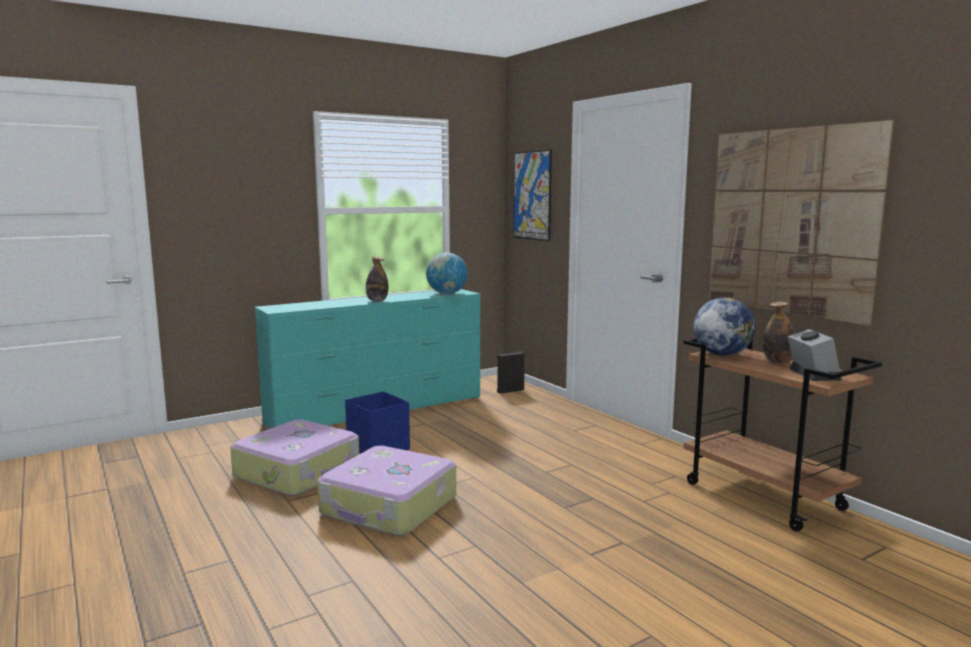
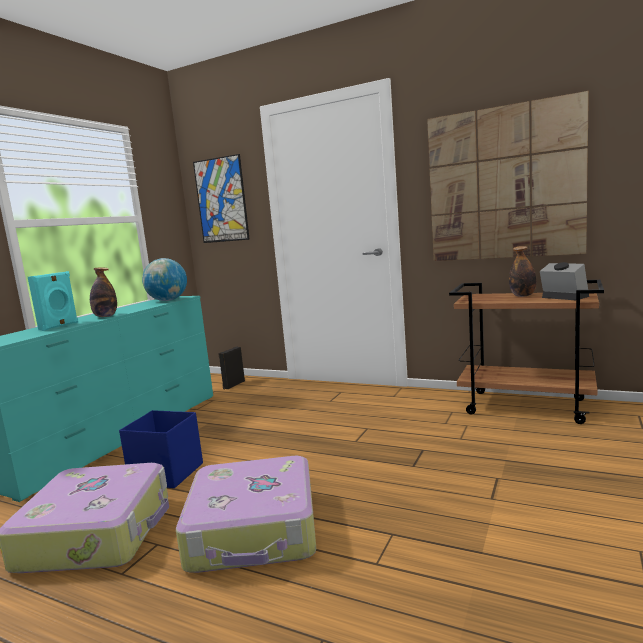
camera: 30 degrees left, 0 degrees up
(335, 303) = (59, 326): none -> turquoise speaker
(721, 354) = (476, 299): globe -> none

